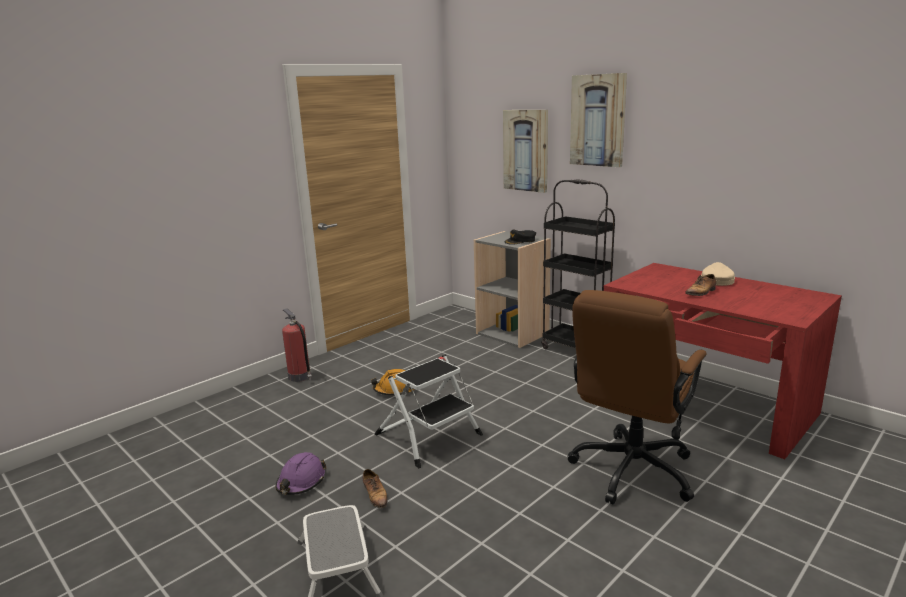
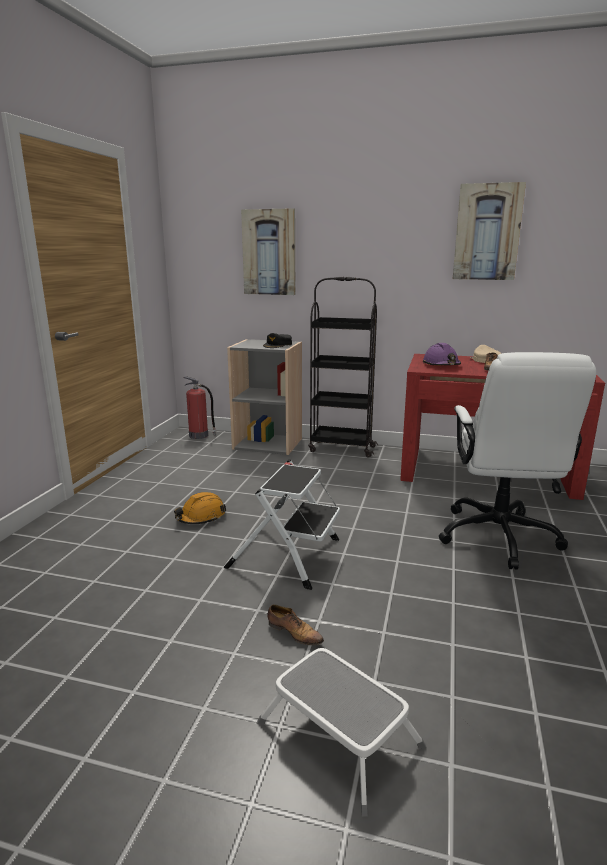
camera: 30 degrees left, 0 degrees up
(300, 377) = (64, 528): fire extinguisher -> fire extinguisher (199, 435)
(301, 482) = (187, 647): purple hard hat -> purple hard hat (441, 365)
(598, 120) = (352, 219): picture -> picture (487, 232)
(630, 474) = (499, 540): brown office chair -> white office chair

